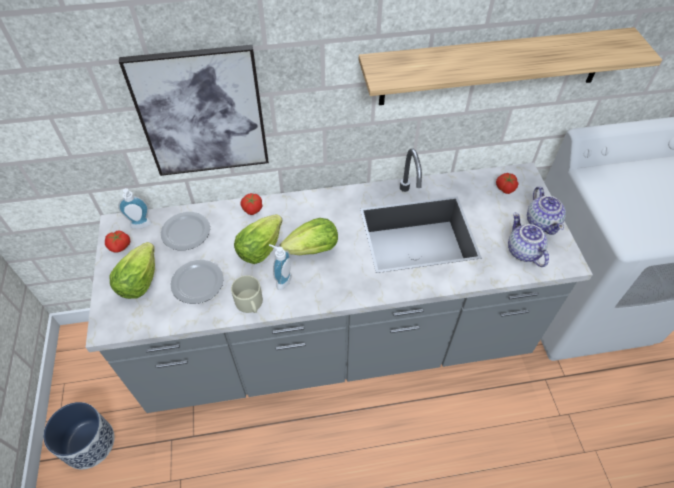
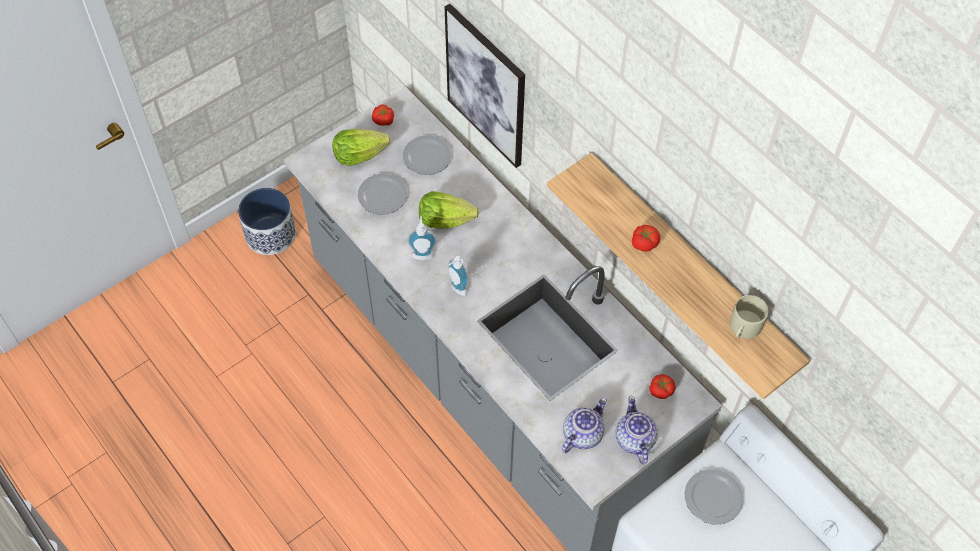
camera: 60 degrees right, 5 degrees up
(141, 226) = (412, 121): soap dispenser -> soap dispenser (456, 289)
(250, 303) = (386, 243): beige mug -> beige mug (743, 327)
(252, 209) = (485, 189): tomato -> tomato (644, 243)
(313, 249) = (470, 259): lettuce -> none
(542, 222) = (634, 440): teapot -> teapot turned 120 degrees clockwise
(622, 194) = (712, 497): none -> plate

